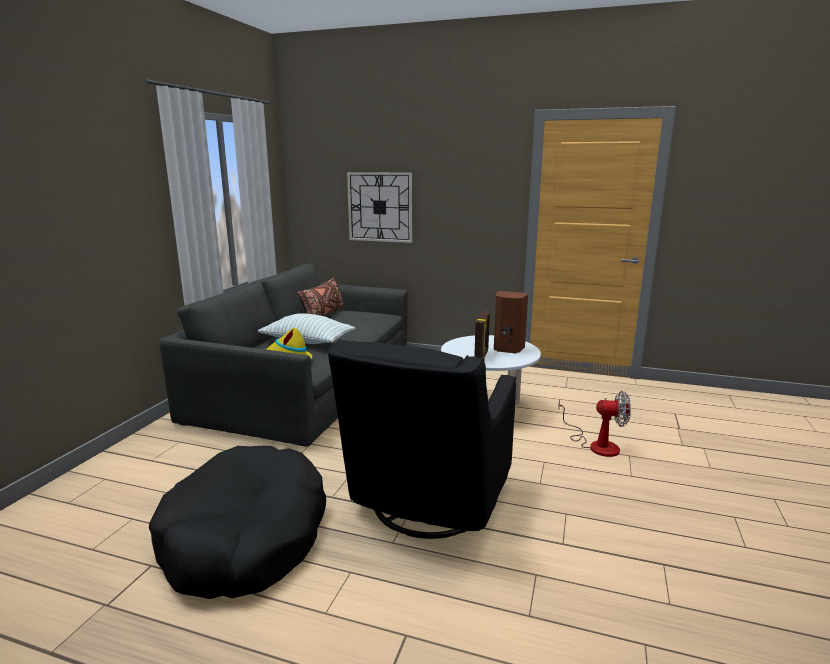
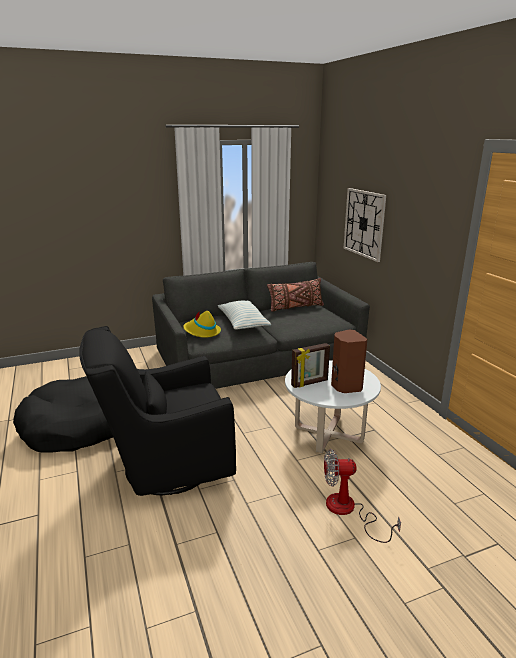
camera: 50 degrees right, 5 degrees up
(596, 444) = (348, 511): fan -> fan turned 120 degrees clockwise

